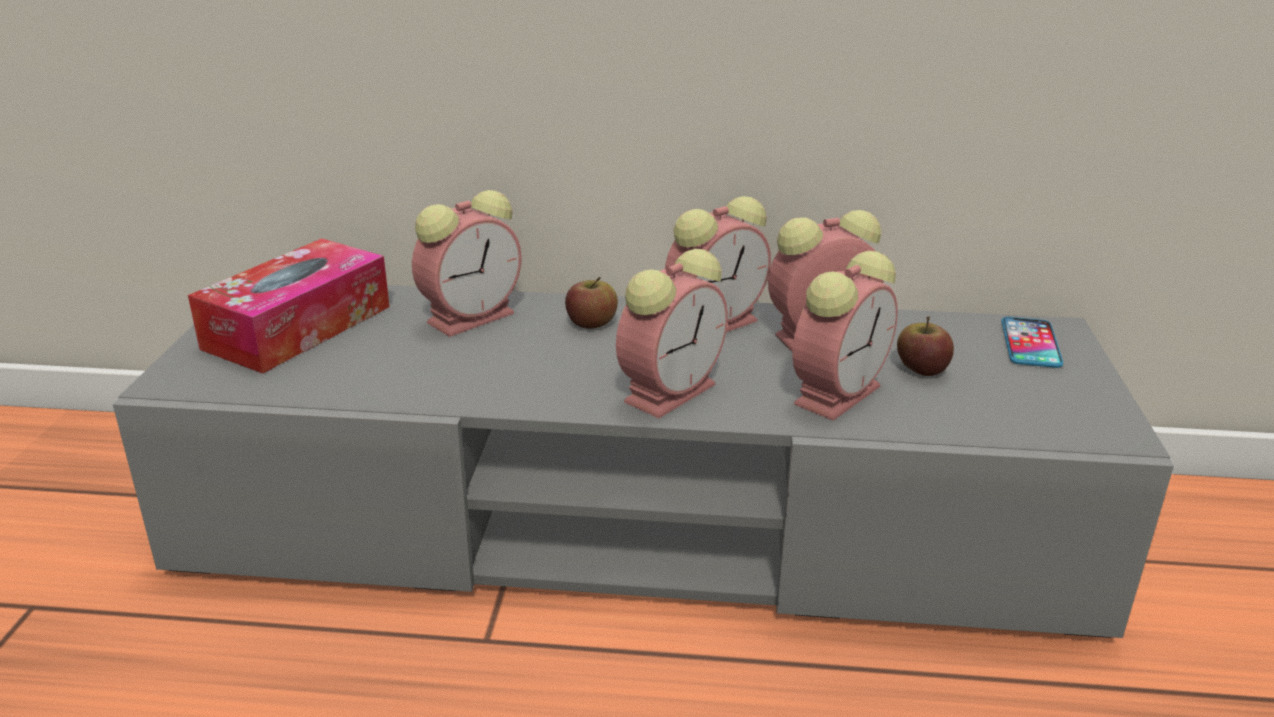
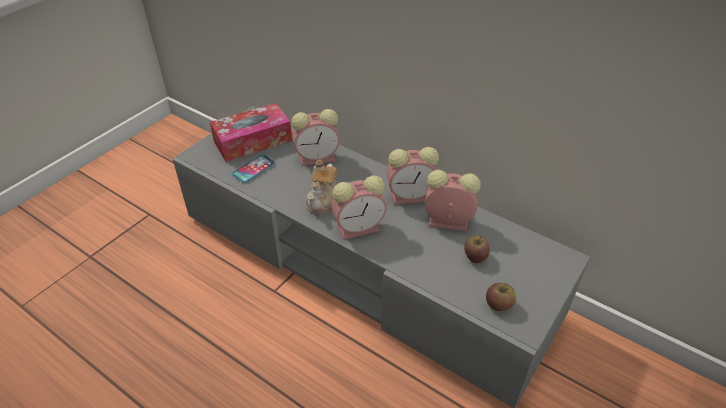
camera: 30 degrees right, 15 degrees up
(552, 372) = (323, 199): none -> teapot
(591, 323) = (360, 177): apple -> apple (499, 304)
(838, 393) = (425, 255): alarm clock -> none
(1030, 343) = (543, 262): phone -> phone (254, 169)

